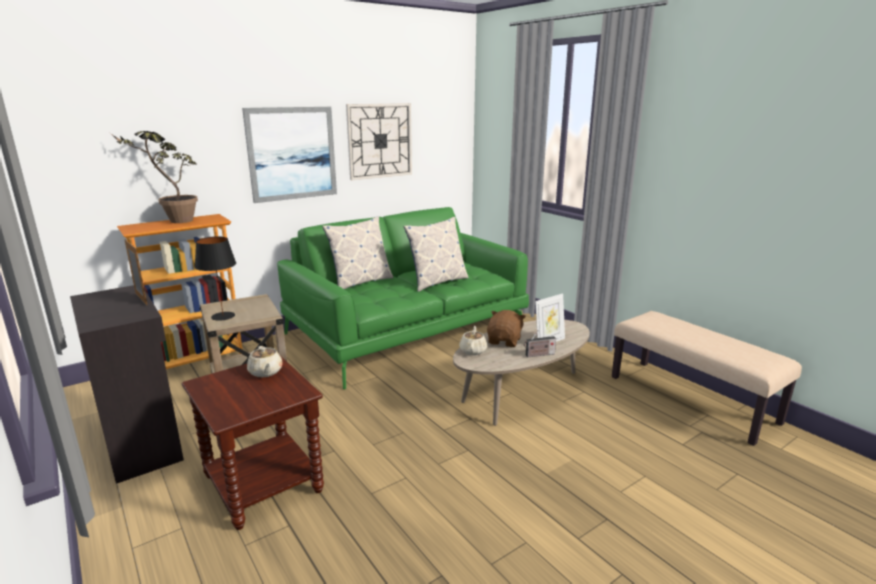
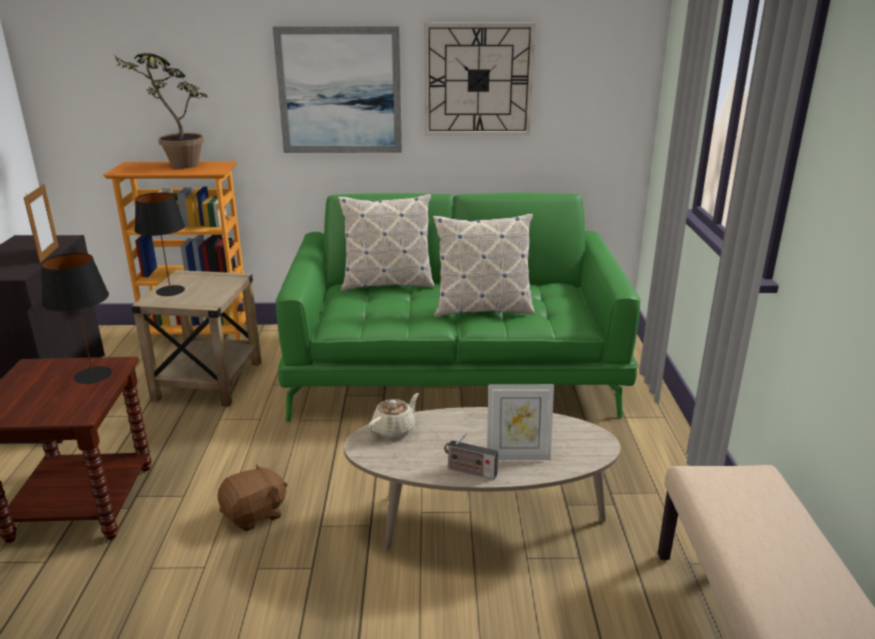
camera: 35 degrees right, 5 degrees up
(265, 372) = (92, 375): beige teapot -> black table lamp
(505, 341) = (457, 431): brown plush toy -> brown plush toy (255, 514)

